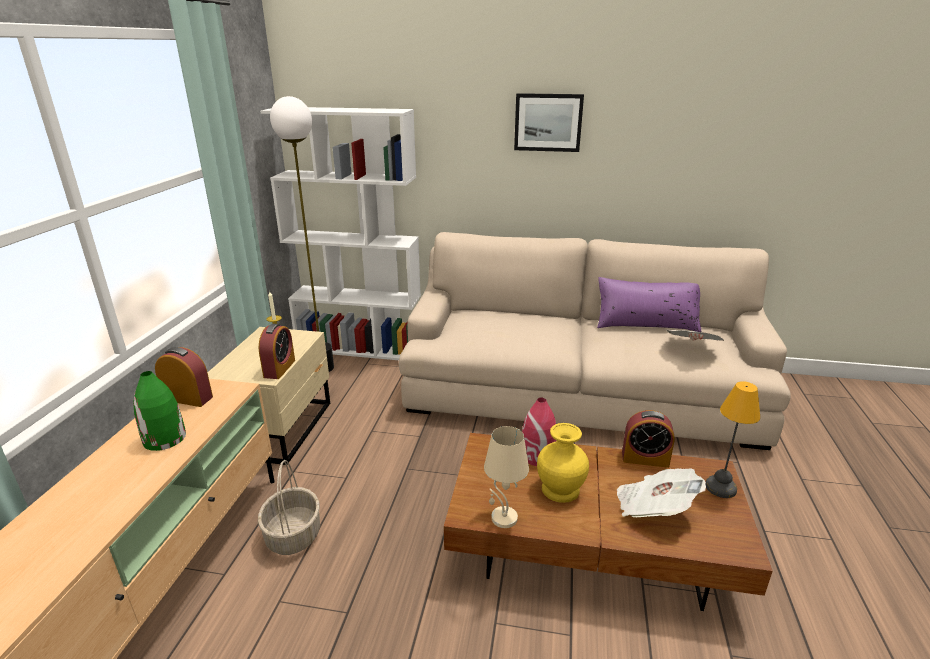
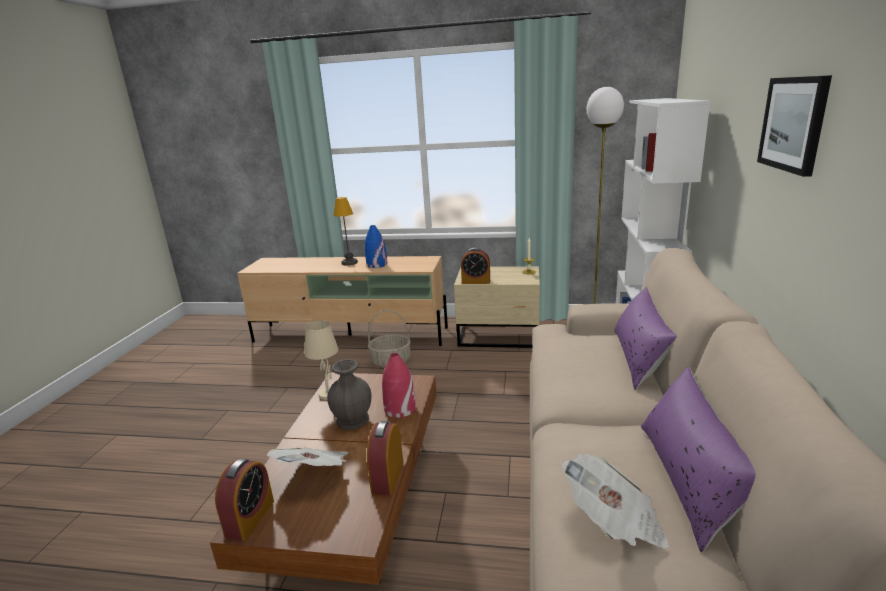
camera: 90 degrees right, 5 degrees down
(164, 439) = (376, 264): green vase -> blue vase
(188, 398) = (415, 261): alarm clock -> alarm clock (250, 518)
(503, 314) = (639, 357): none -> purple pillow
(561, 490) = (352, 420): yellow vase -> grey vase
(721, 487) = (329, 532): table lamp -> table lamp (349, 263)

